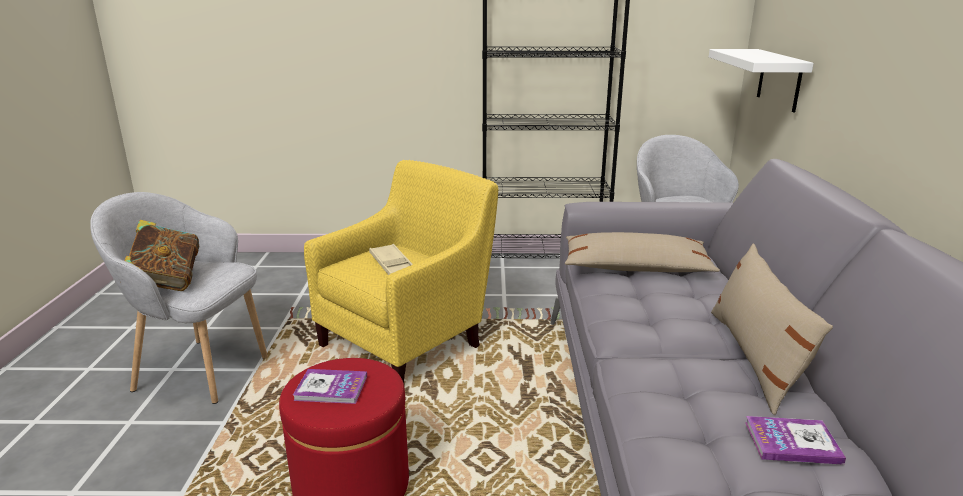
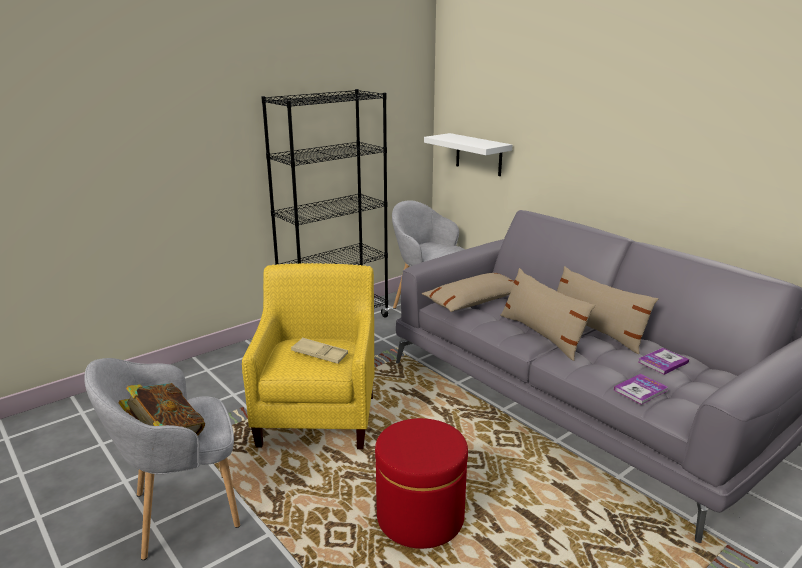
camera: 40 degrees left, 0 degrees up
(331, 388) = (416, 446): book -> book (640, 390)
(660, 332) = (542, 334): none -> beige pillow

